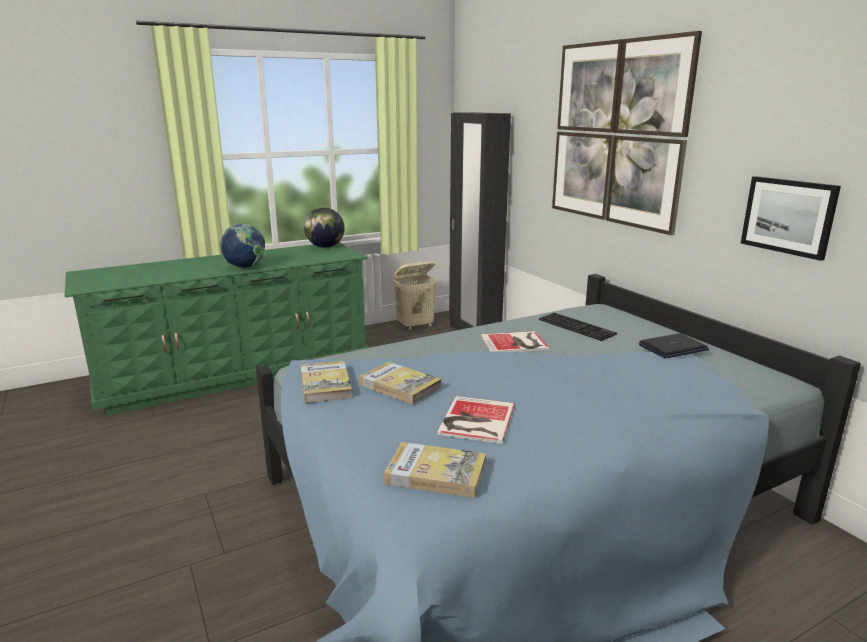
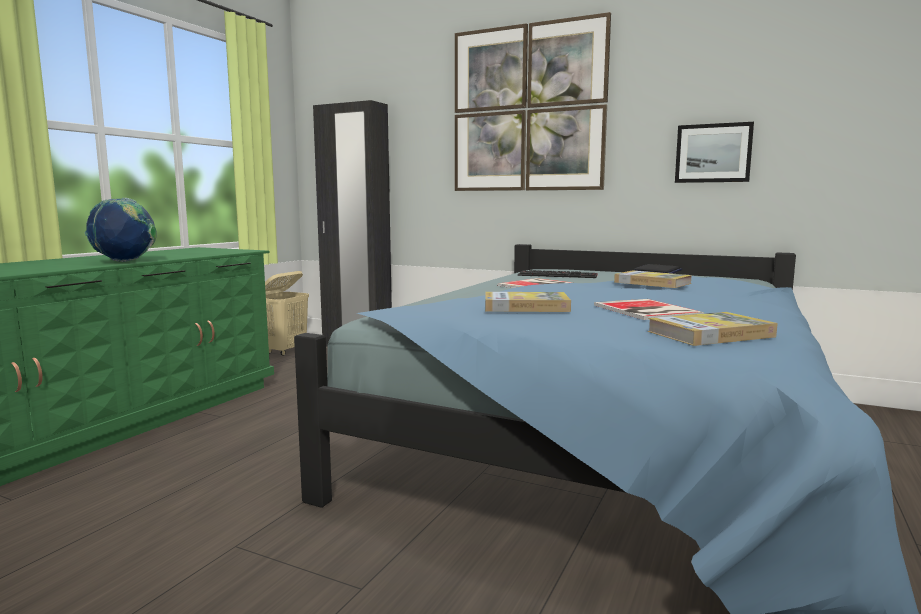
camera: 35 degrees left, 10 degrees down
(325, 247) = (193, 249): globe -> none
(325, 385) = (449, 316): book -> book (652, 283)

